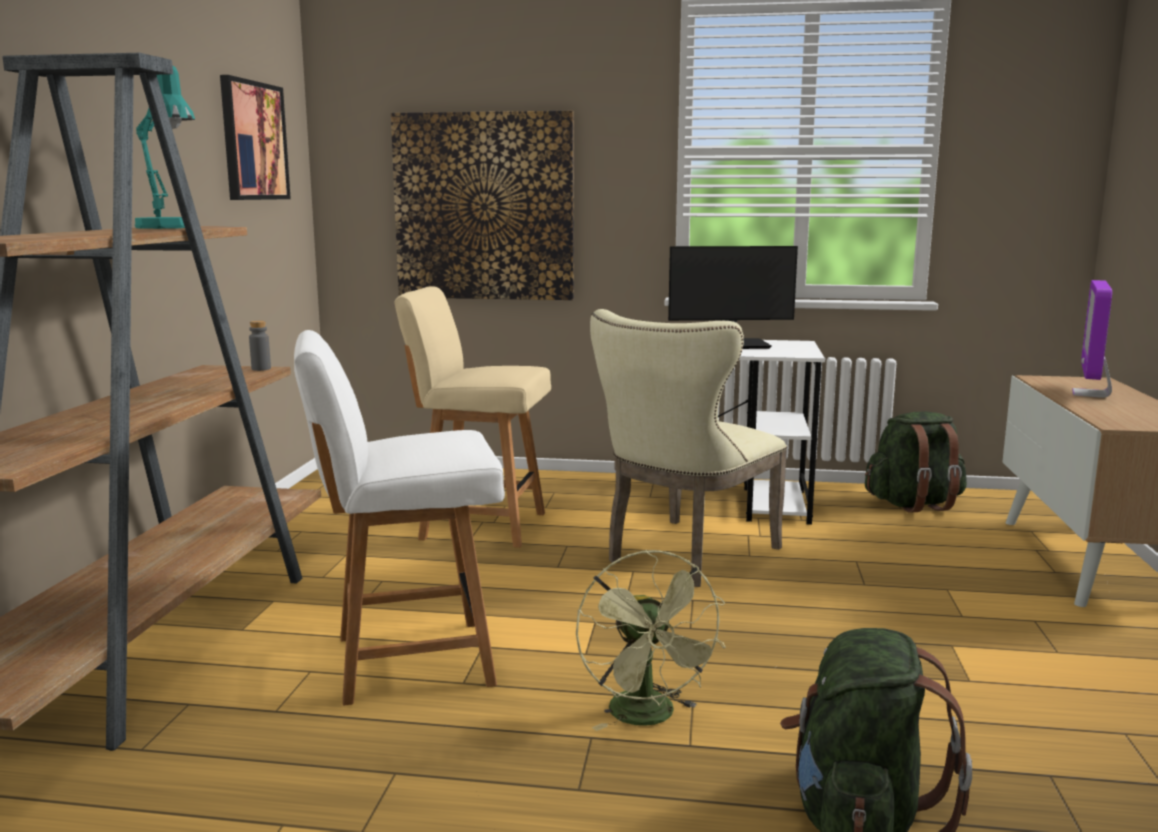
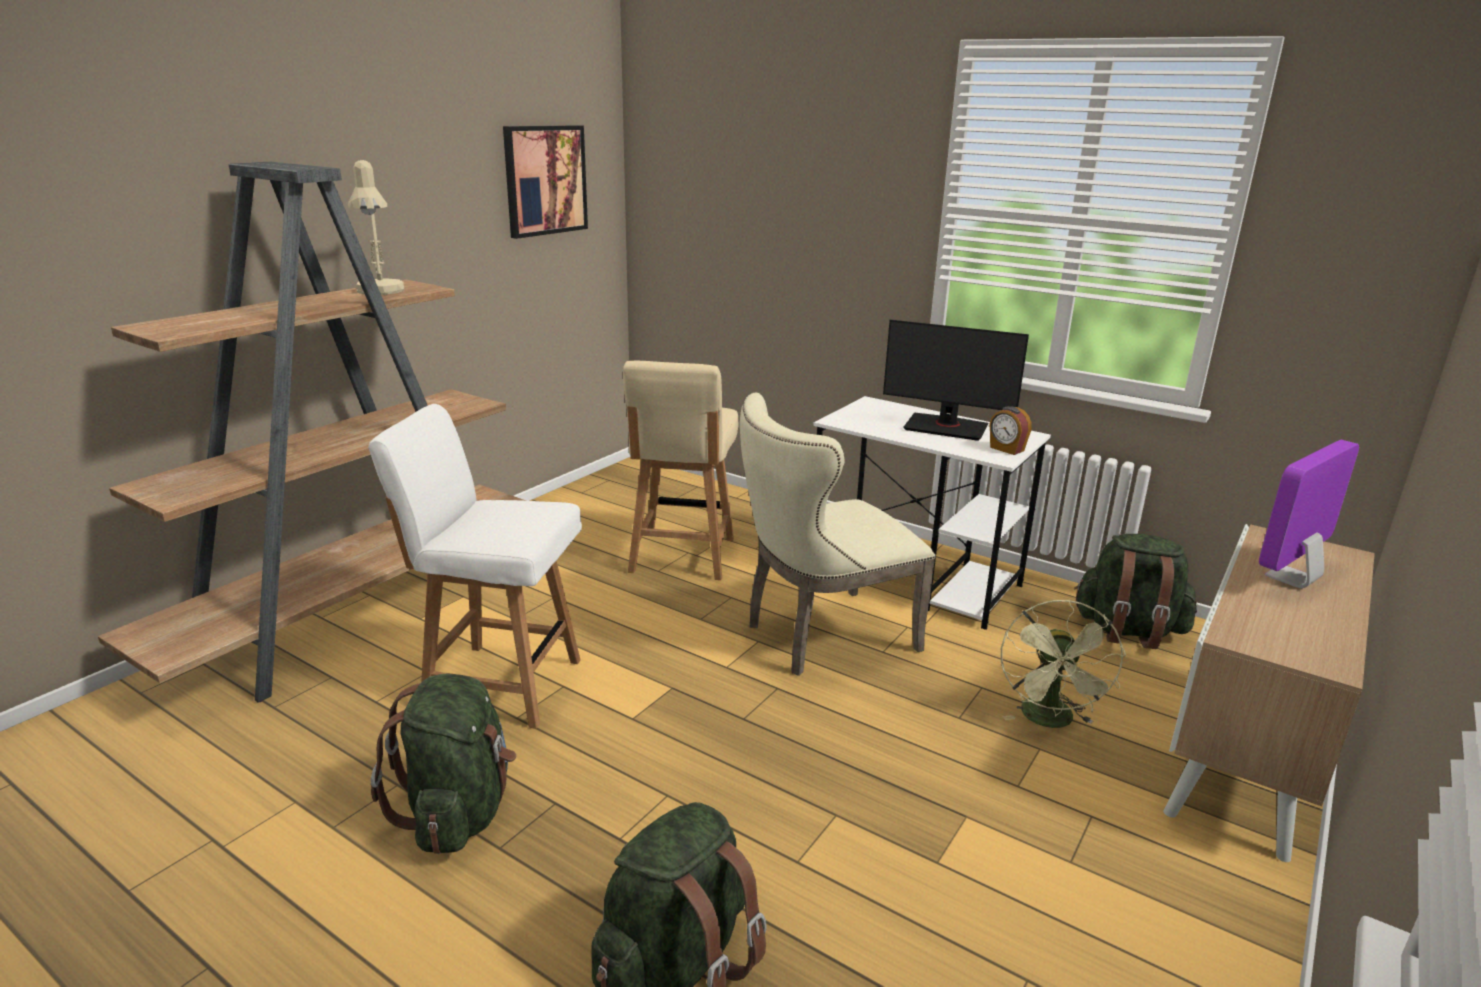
camera: 25 degrees right, 10 degrees up
(170, 228) = (380, 292): turquoise table lamp -> beige table lamp
(261, 369) = (481, 403): grey bottle -> none
(480, 525) = (681, 556): beige chair -> beige chair turned 120 degrees counterclockwise
(484, 207) = (760, 246): picture -> none
(496, 775) = (458, 812): none -> green backpack
(649, 717) = (616, 800): green fan -> green fan (1050, 721)
(800, 350) = (1006, 449): none -> alarm clock

